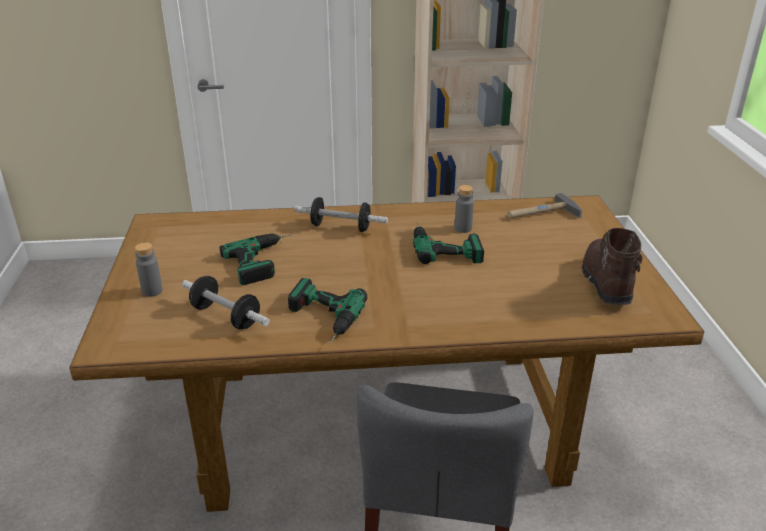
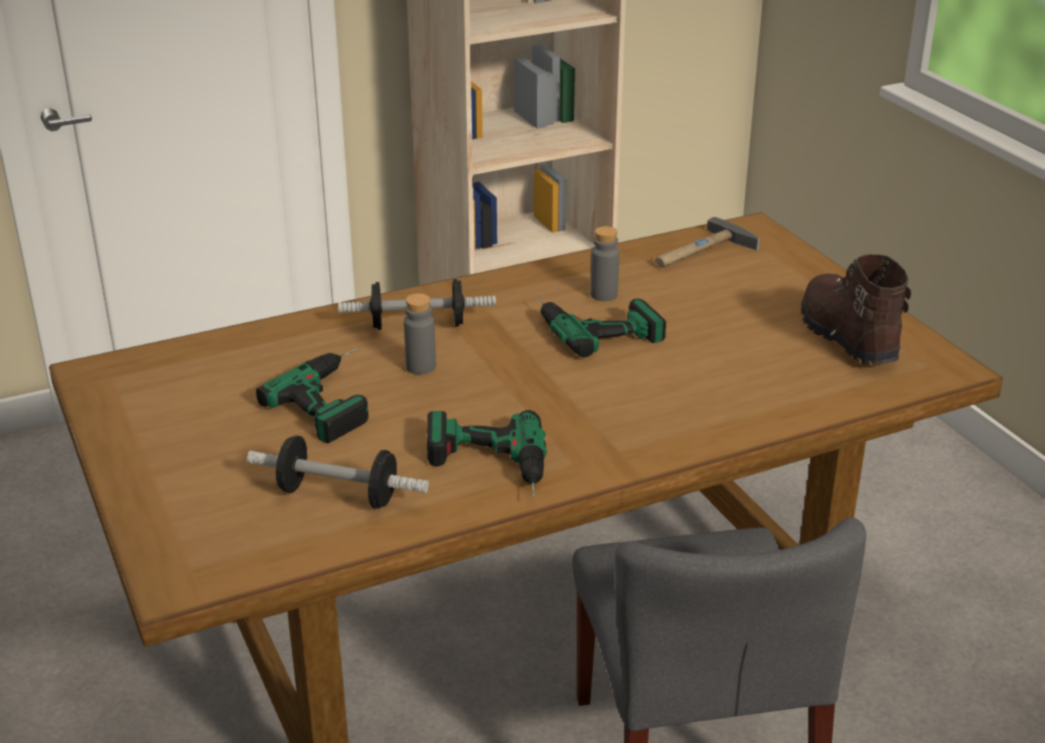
camera: 20 degrees left, 0 degrees up
(152, 291) = (186, 482): grey bottle -> grey bottle (421, 367)

